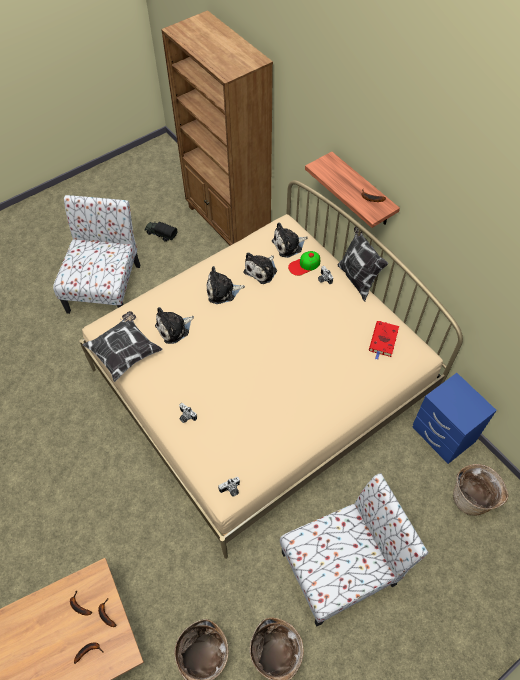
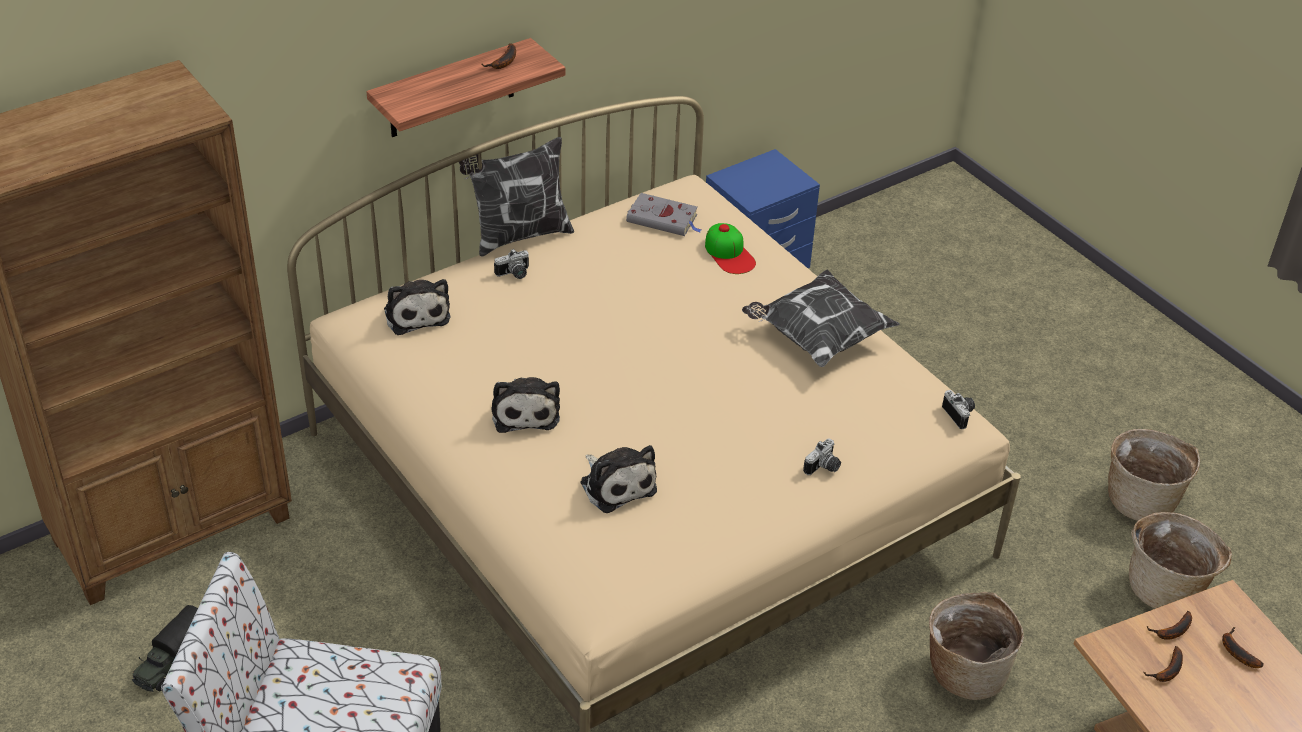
camera: 90 degrees left, 15 degrees down
(125, 352) = (670, 564): pillow -> pillow (817, 337)
(262, 270) = (479, 353): plush toy -> none
(304, 265) = (475, 295): cap -> cap (729, 253)
(341, 567) = (992, 414): chair -> none
(383, 341) = (664, 219): red book -> grey book
(473, 498) = (863, 261): basket -> basket (965, 671)

